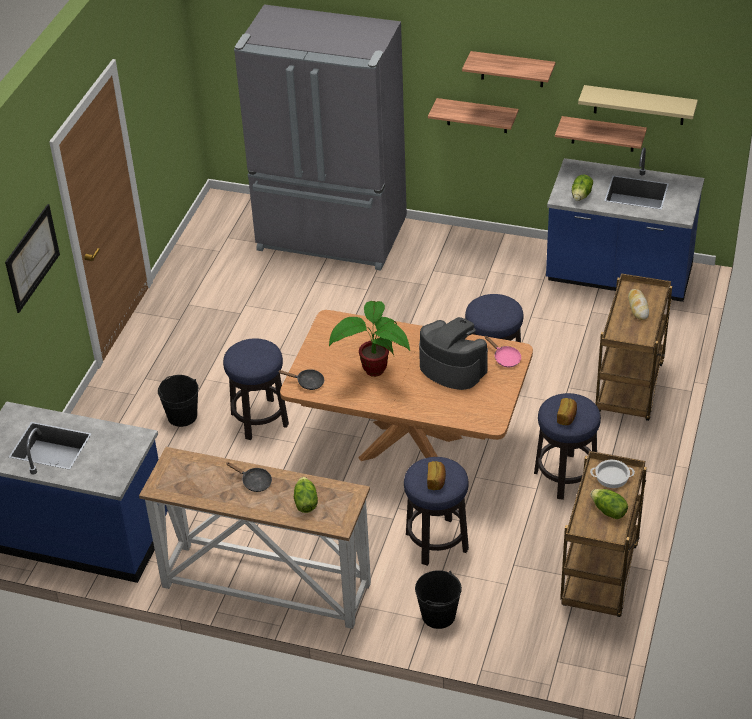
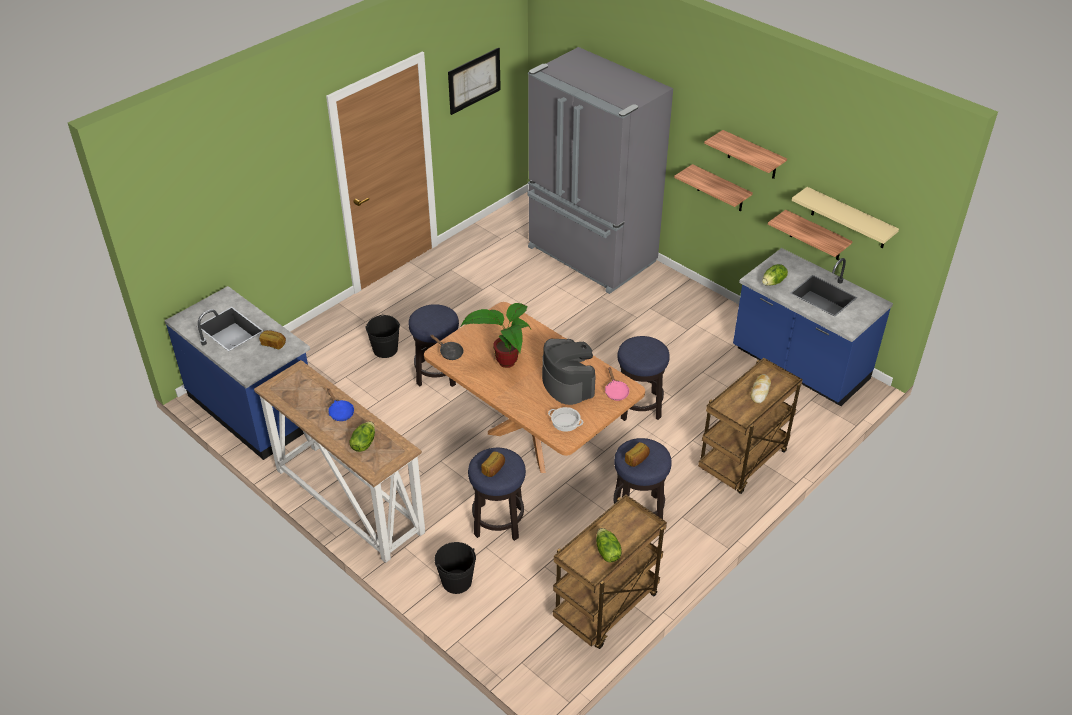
camera: 25 degrees right, 0 degrees up
(32, 258) = (285, 183): picture -> picture (474, 80)
(115, 443) = (273, 344): none -> bread
(254, 482) = (340, 412): black frying pan -> blue frying pan
(612, 476) = (632, 524): cooking pot -> cooking pot (566, 421)

